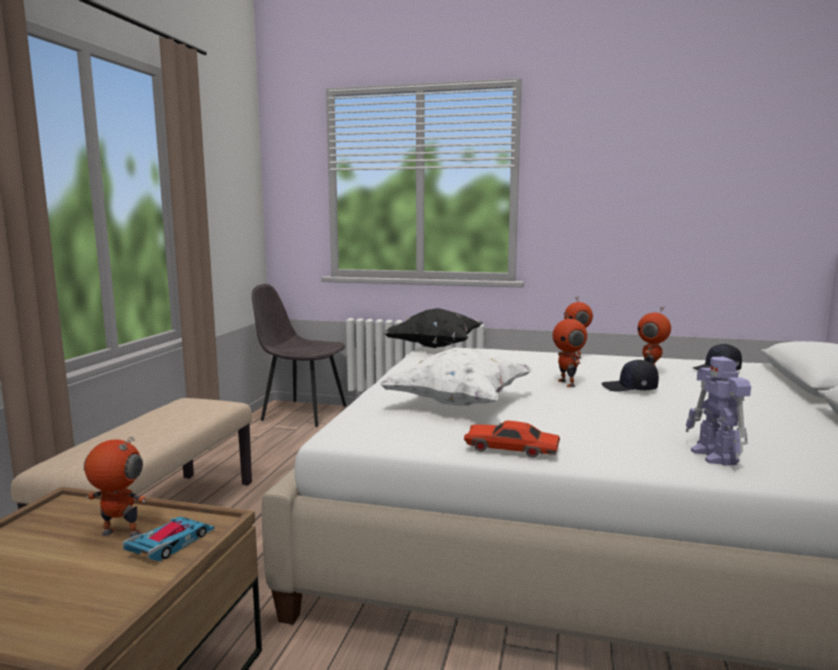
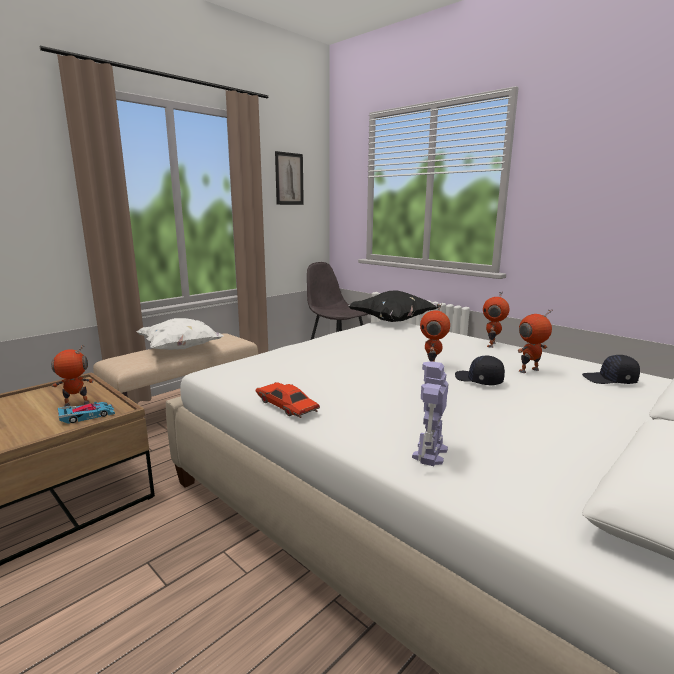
camera: 30 degrees right, 5 degrees up
(120, 534) = (76, 404): toy robot -> toy robot turned 60 degrees counterclockwise
(223, 169) = (289, 179): none -> picture
(459, 403) = (321, 366): white pillow -> white pillow (181, 348)

